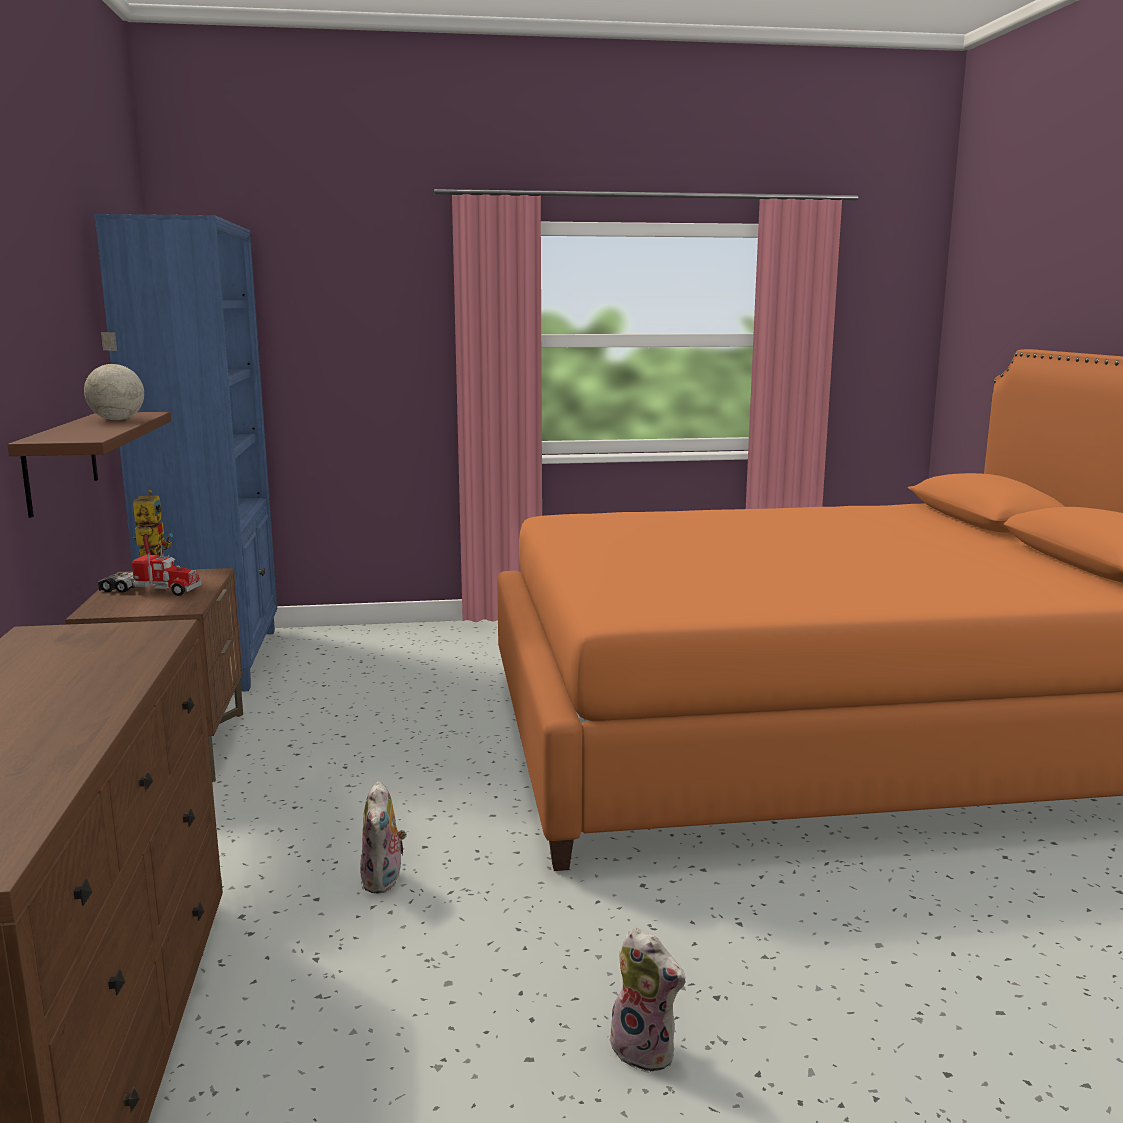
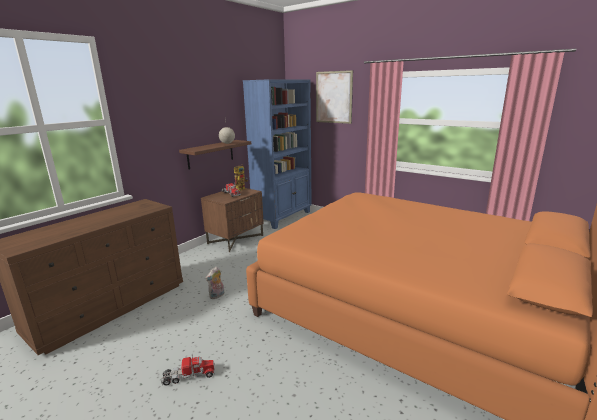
camera: 45 degrees right, 5 degrees up
(333, 284) = (333, 97): none -> picture
(646, 1049) = (189, 376): plush toy -> toy truck

